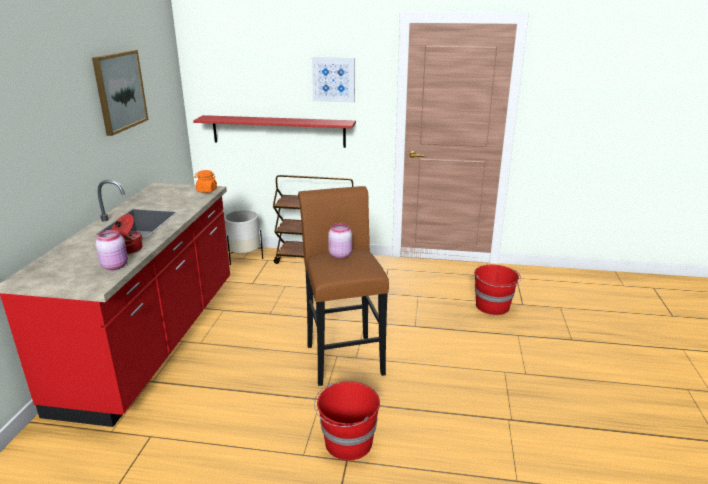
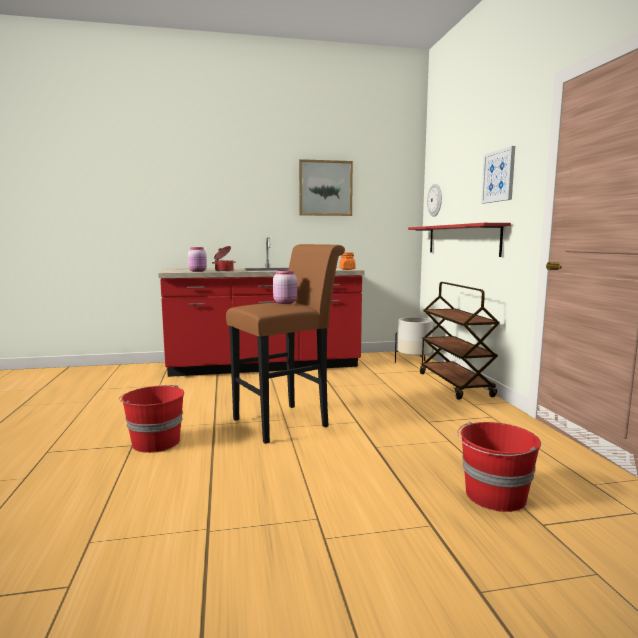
camera: 70 degrees right, 15 degrees down
(215, 87) = (435, 200): none -> wall clock

